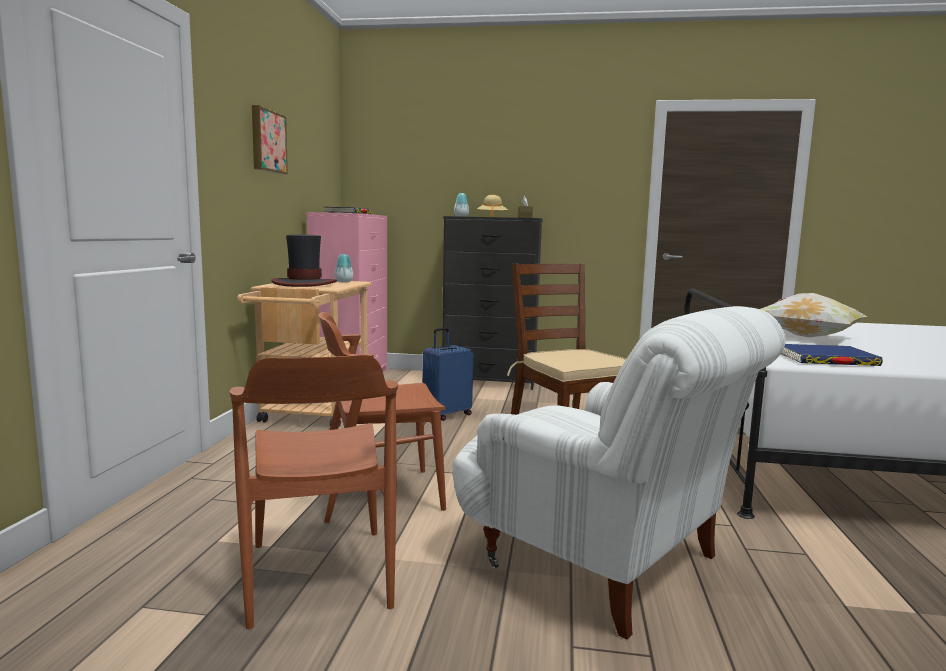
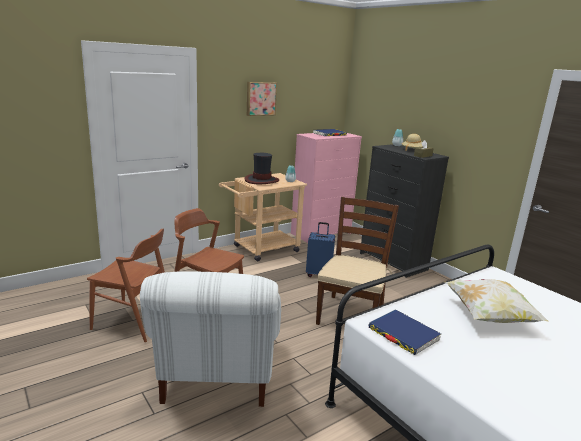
camera: 45 degrees right, 10 degrees up
(319, 574) = (133, 321): brown chair -> brown chair turned 105 degrees counterclockwise

